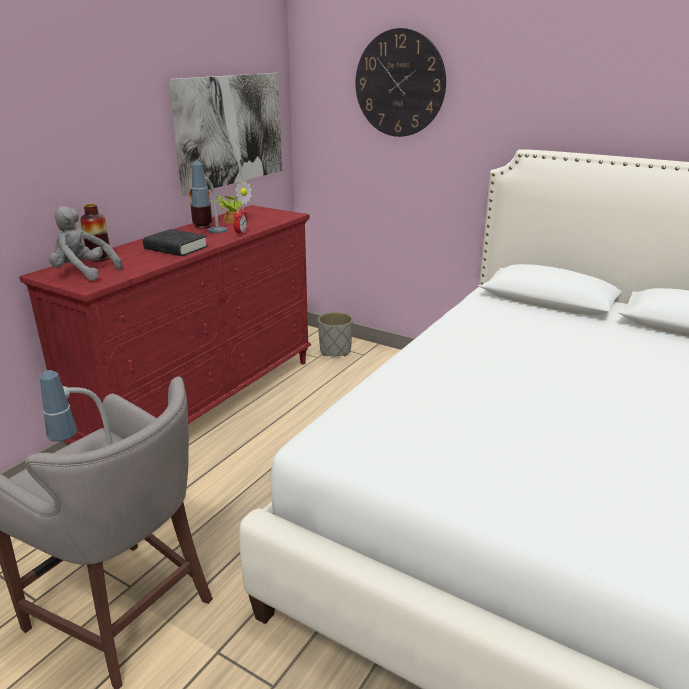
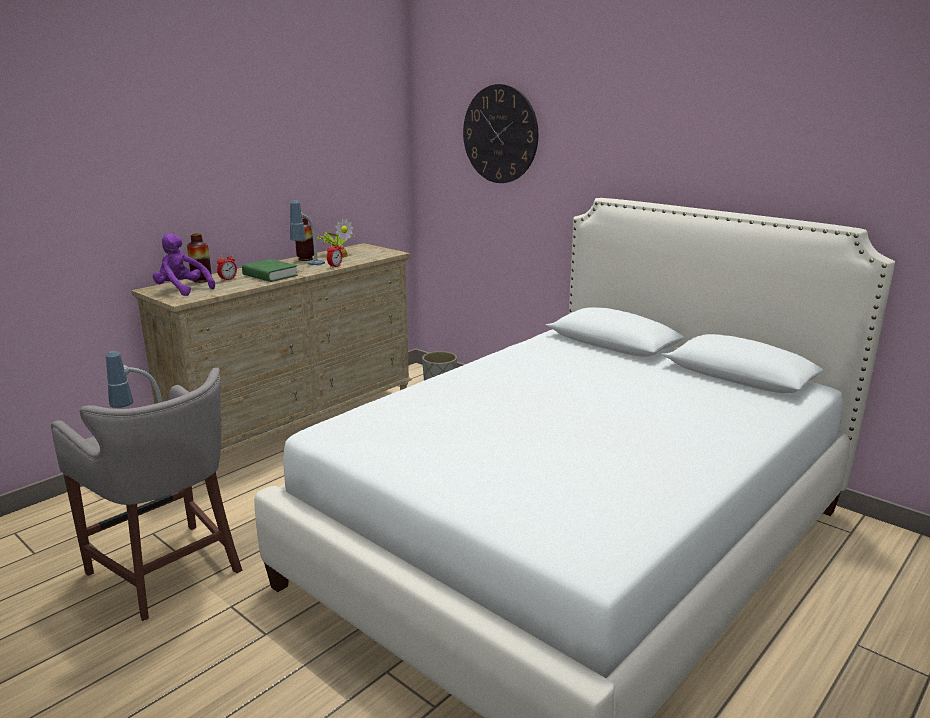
camera: 10 degrees right, 5 degrees down
(83, 273) = (182, 290): grey plush toy -> purple plush toy
(130, 256) = (228, 279): none -> alarm clock
(176, 248) = (270, 275): black book -> green book
(205, 404) = (298, 425): red dresser -> beige dresser
(231, 130) = (343, 174): picture -> none

